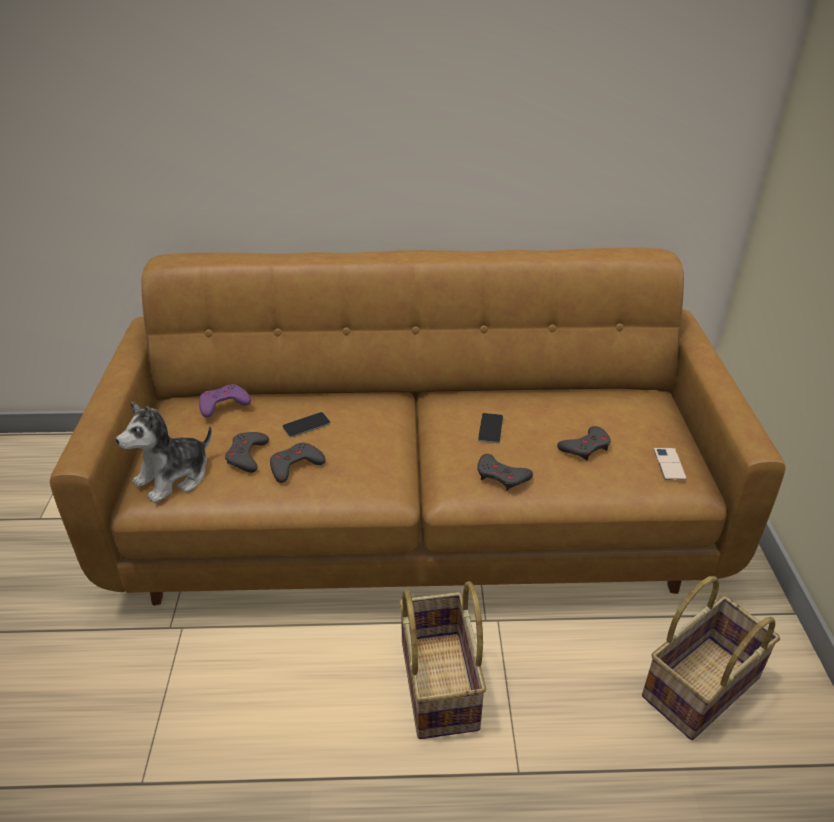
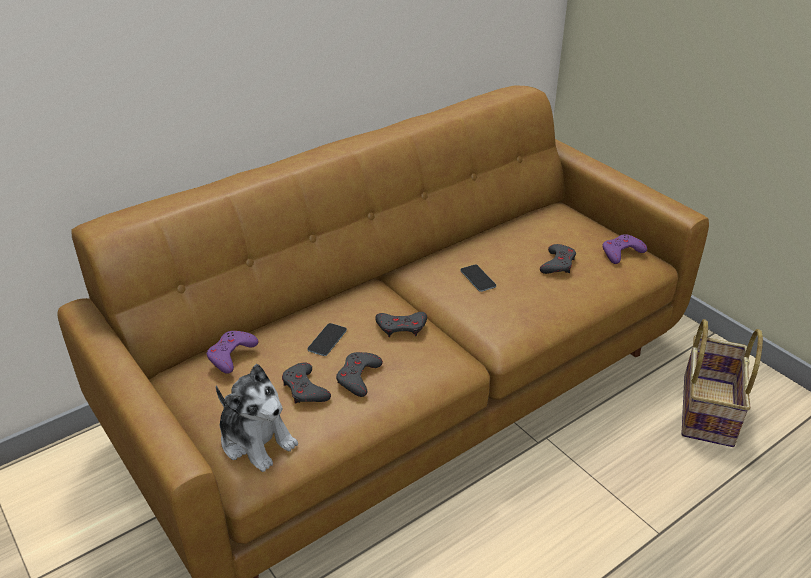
camera: 35 degrees left, 0 degrees up
(174, 477) = (256, 440): plush toy -> plush toy turned 60 degrees counterclockwise
(441, 684) = (553, 506): basket -> none
(501, 476) = (525, 310): grey game controller -> grey game controller (401, 327)
(669, 464) = (621, 252): phone -> purple game controller

